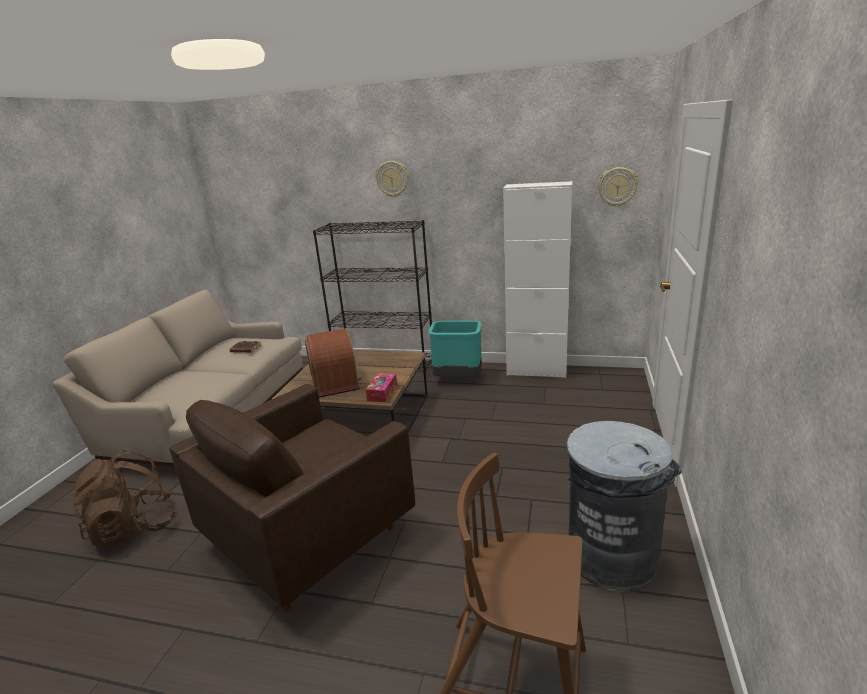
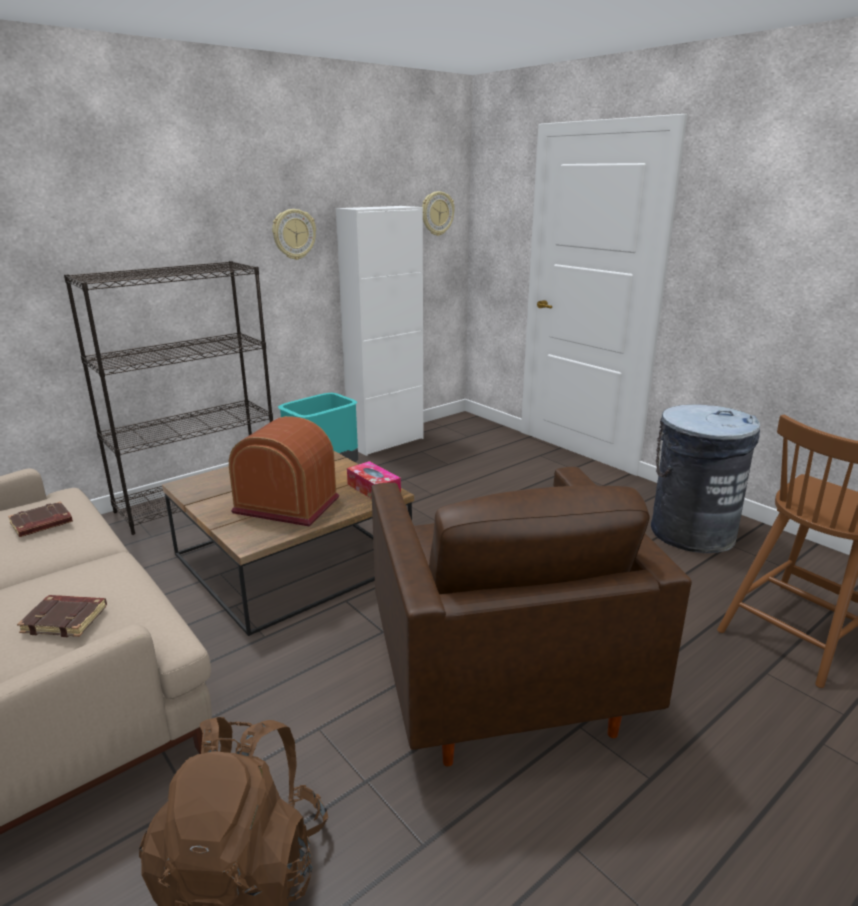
camera: 55 degrees left, 0 degrees up
(176, 391) = (66, 619): none -> brown book
(392, 179) = (178, 197): wall clock -> wall clock (293, 234)

